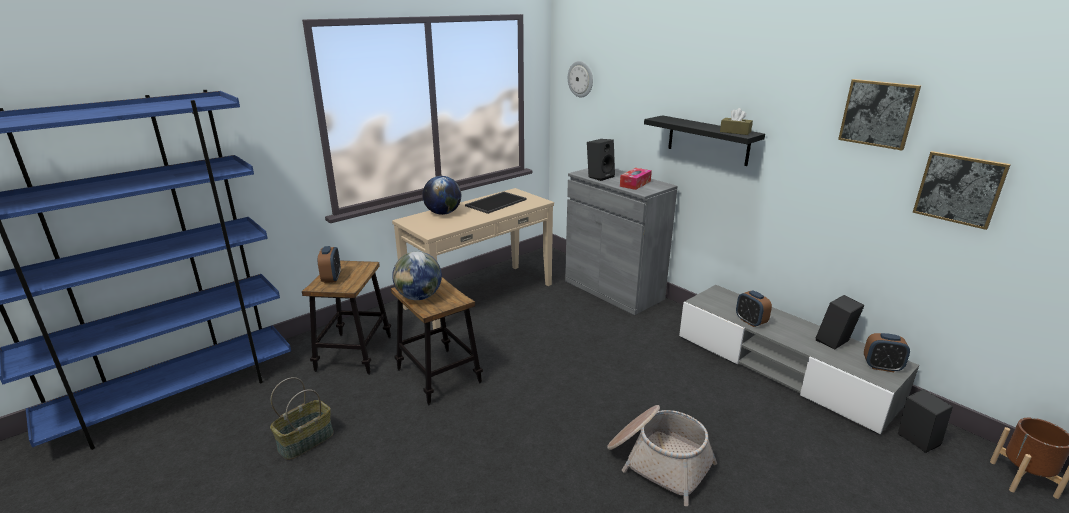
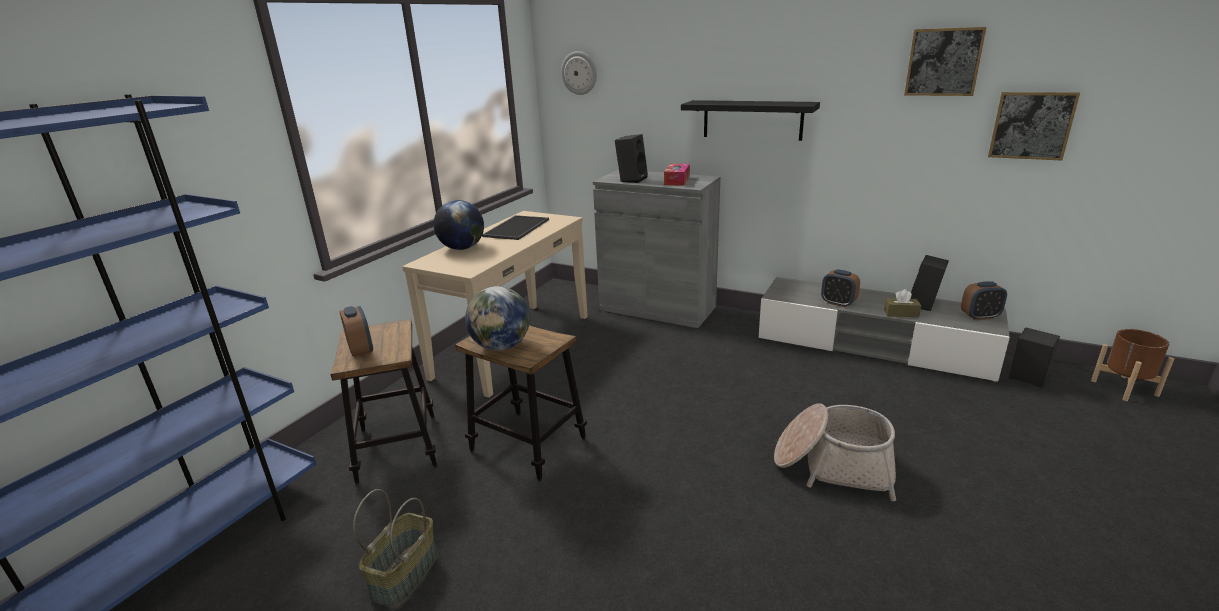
camera: 20 degrees left, 0 degrees up
(735, 132) = (791, 103): brown tissue box -> brown tissue box (901, 313)

